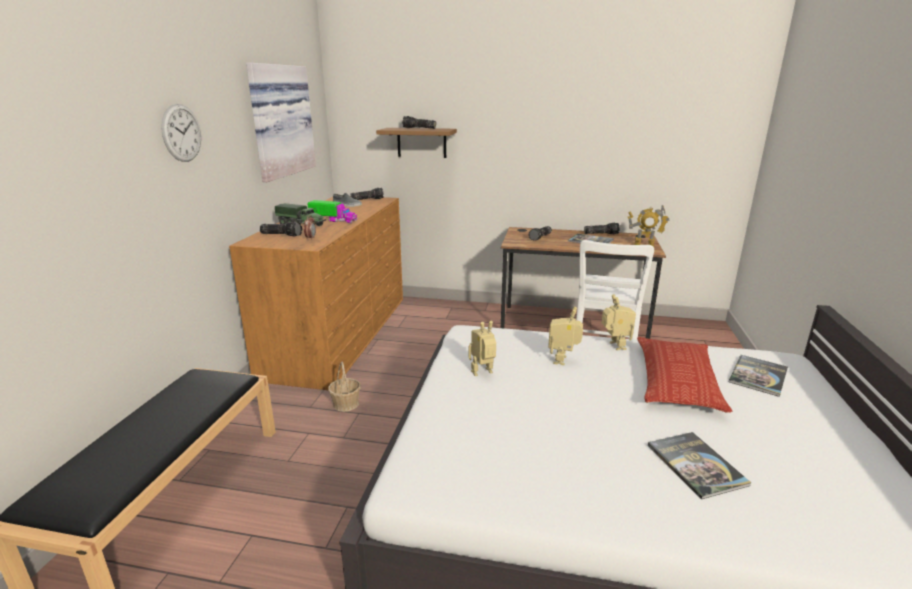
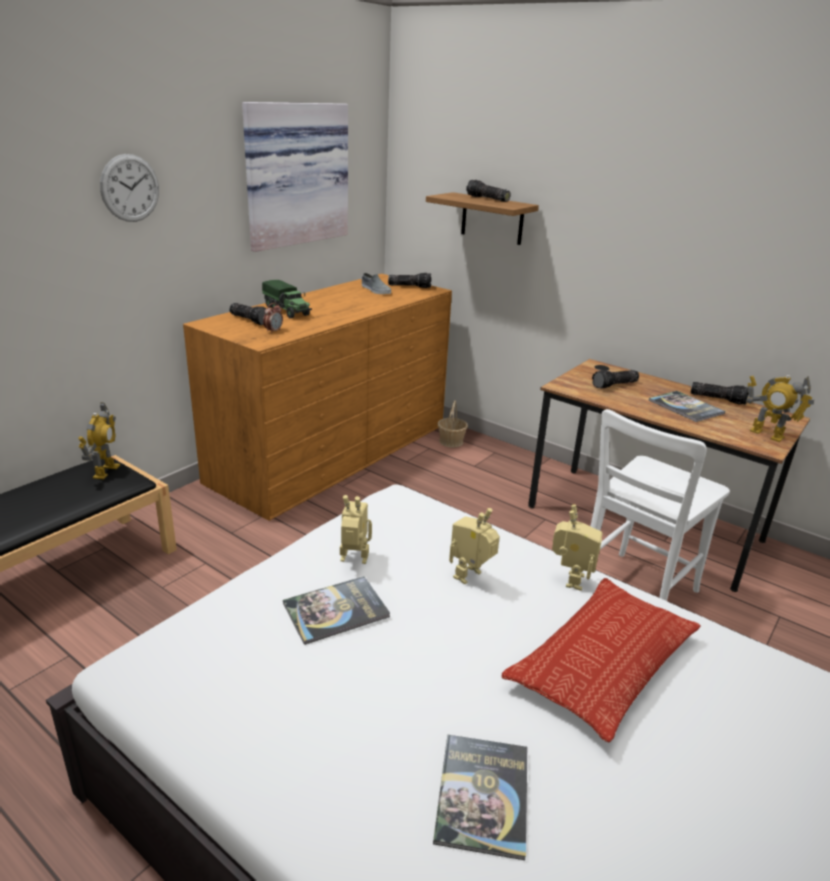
camera: 25 degrees right, 5 degrees up
(207, 378) = (105, 471): none -> toy robot
(333, 220) = (330, 310): toy truck -> none
(346, 404) = (269, 541): basket -> basket (451, 441)
(758, 376) = (747, 704): book -> book (336, 610)

